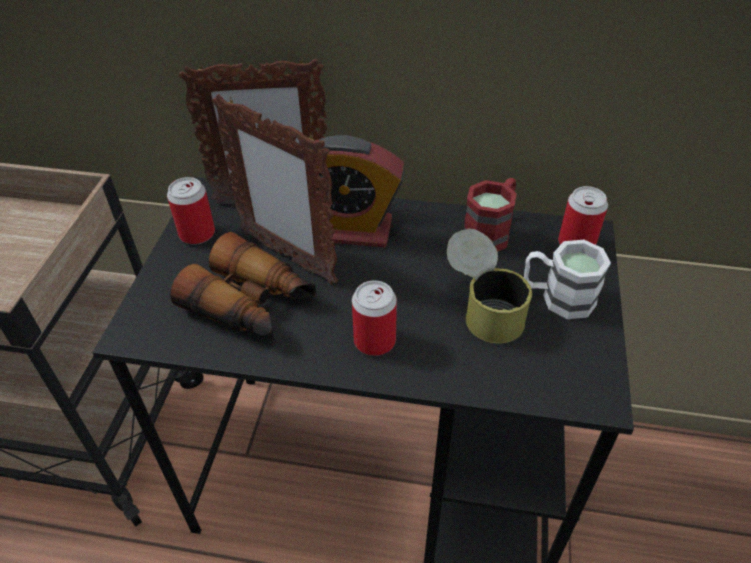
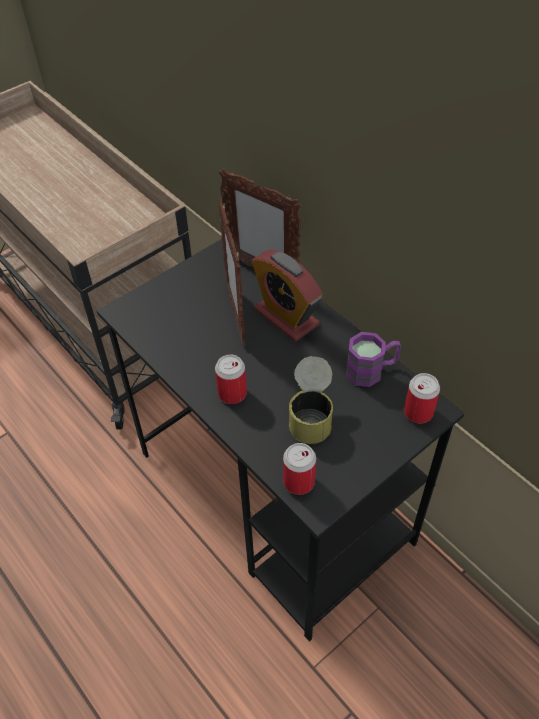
camera: 40 degrees right, 5 degrees up
(197, 233) = (202, 270): can -> can (299, 482)
(252, 304) = (191, 332): binoculars -> none
(491, 231) = (371, 370): red mug -> purple mug
(557, 297) = (363, 437): white mug -> none

